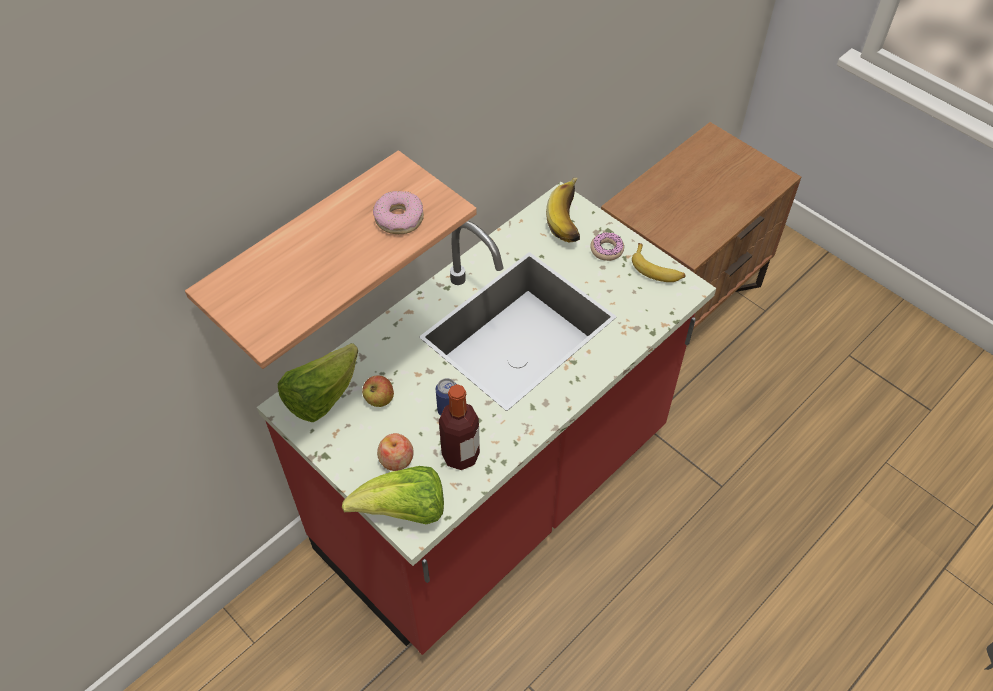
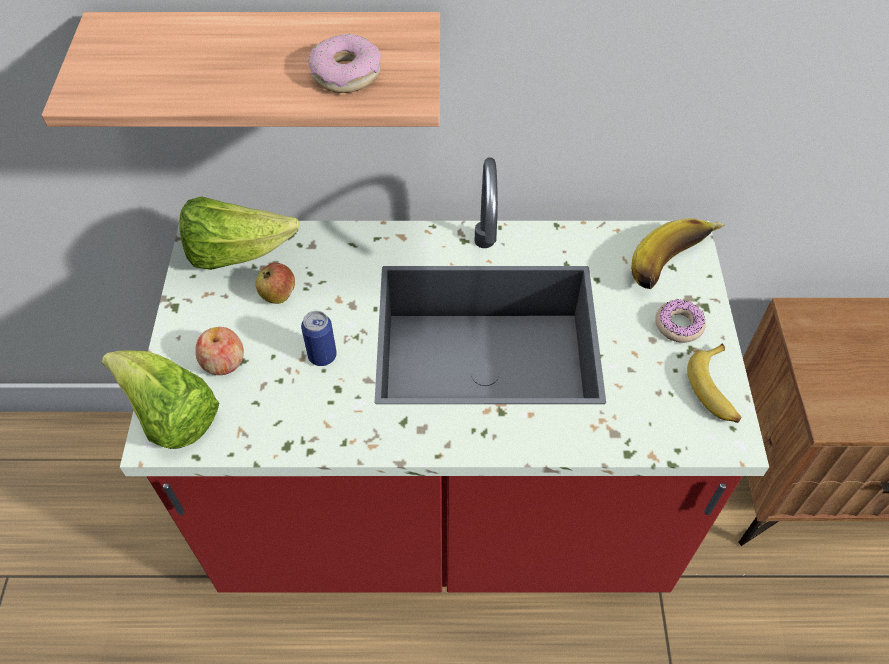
camera: 45 degrees right, 0 degrees up
(460, 455) = (280, 408): bottle -> none

